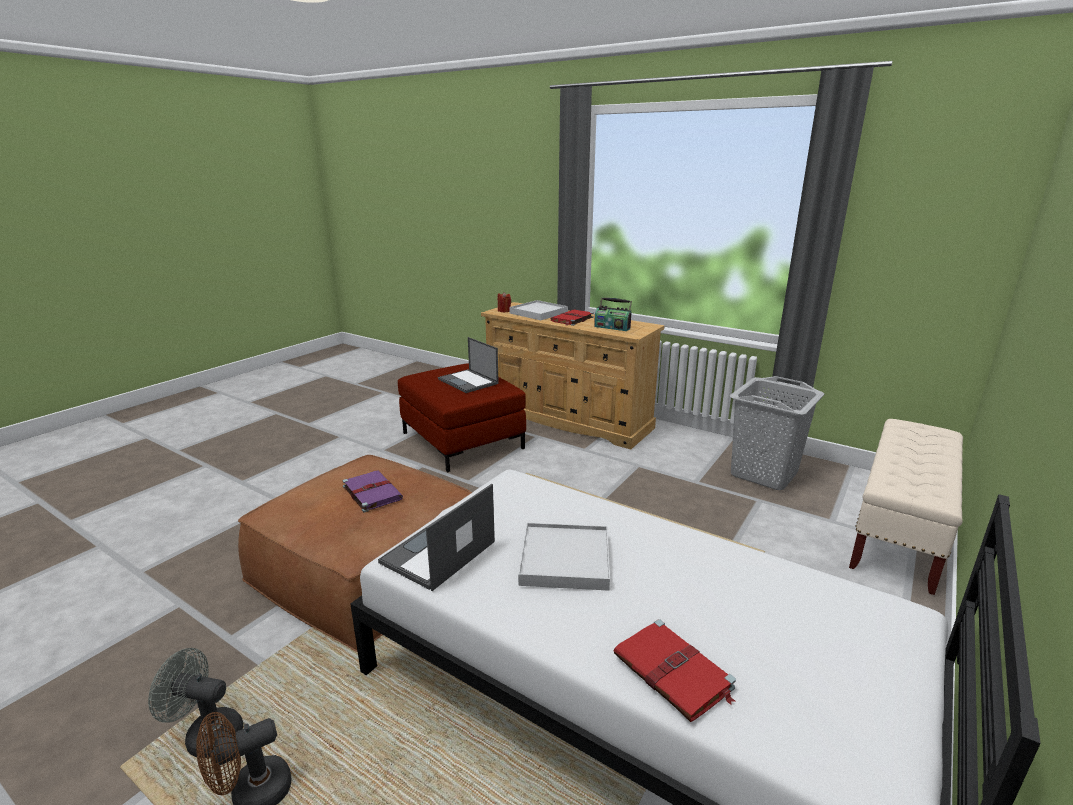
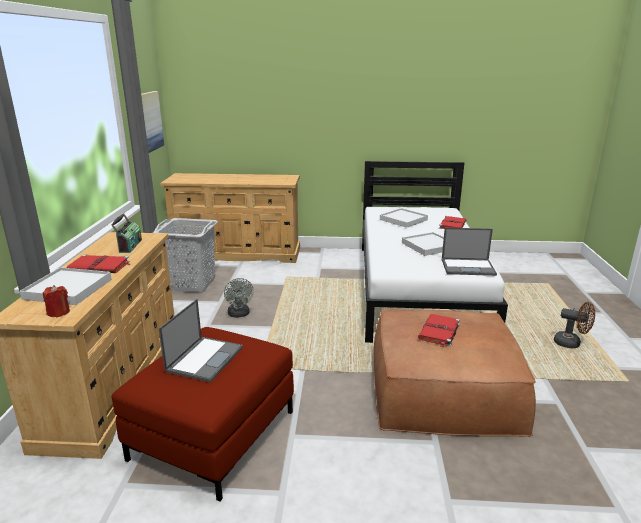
camera: 120 degrees left, 0 degrees up
(207, 735) = (584, 369): grey fan -> grey fan (239, 314)
(371, 492) = (439, 332): purple book -> red book
(759, 604) = (403, 220): none -> white tray
(898, 532) = (238, 253): beige bench -> beige dresser
(921, 256) = (149, 121): none -> picture

